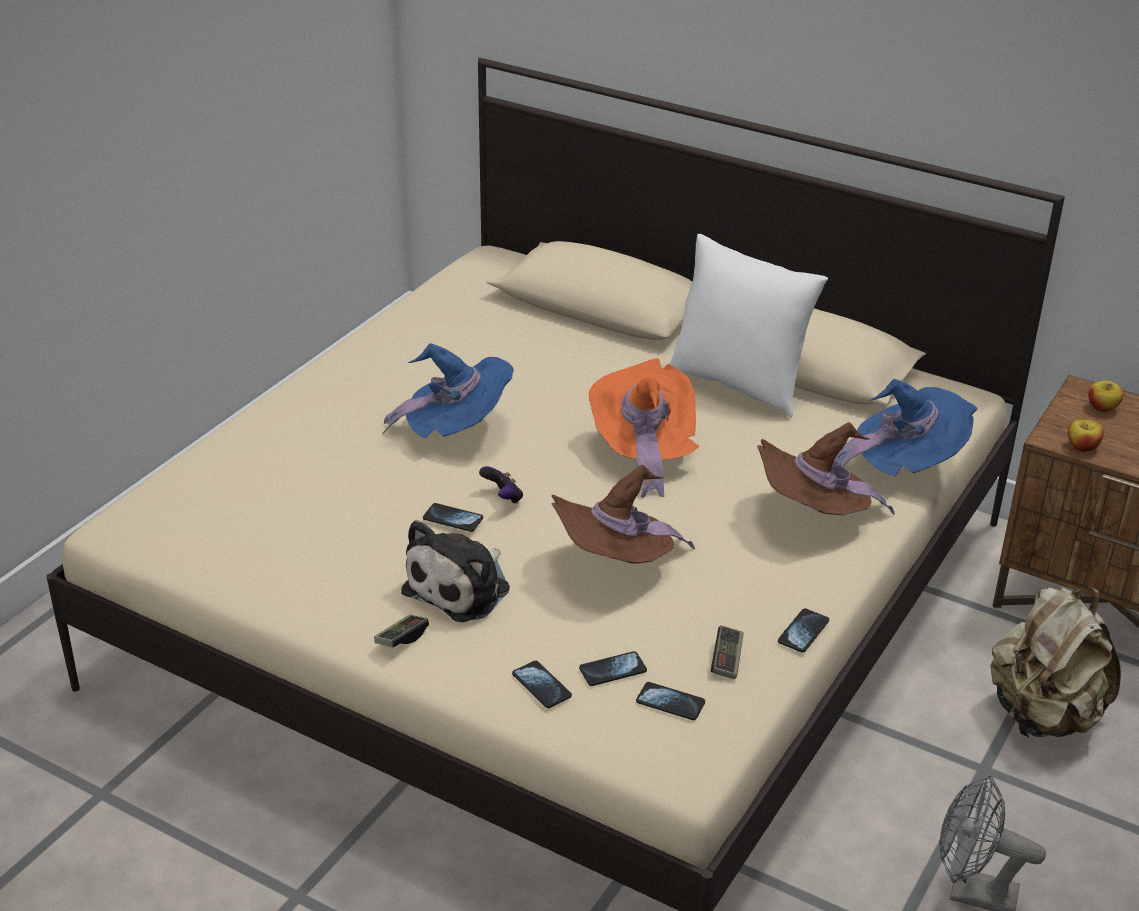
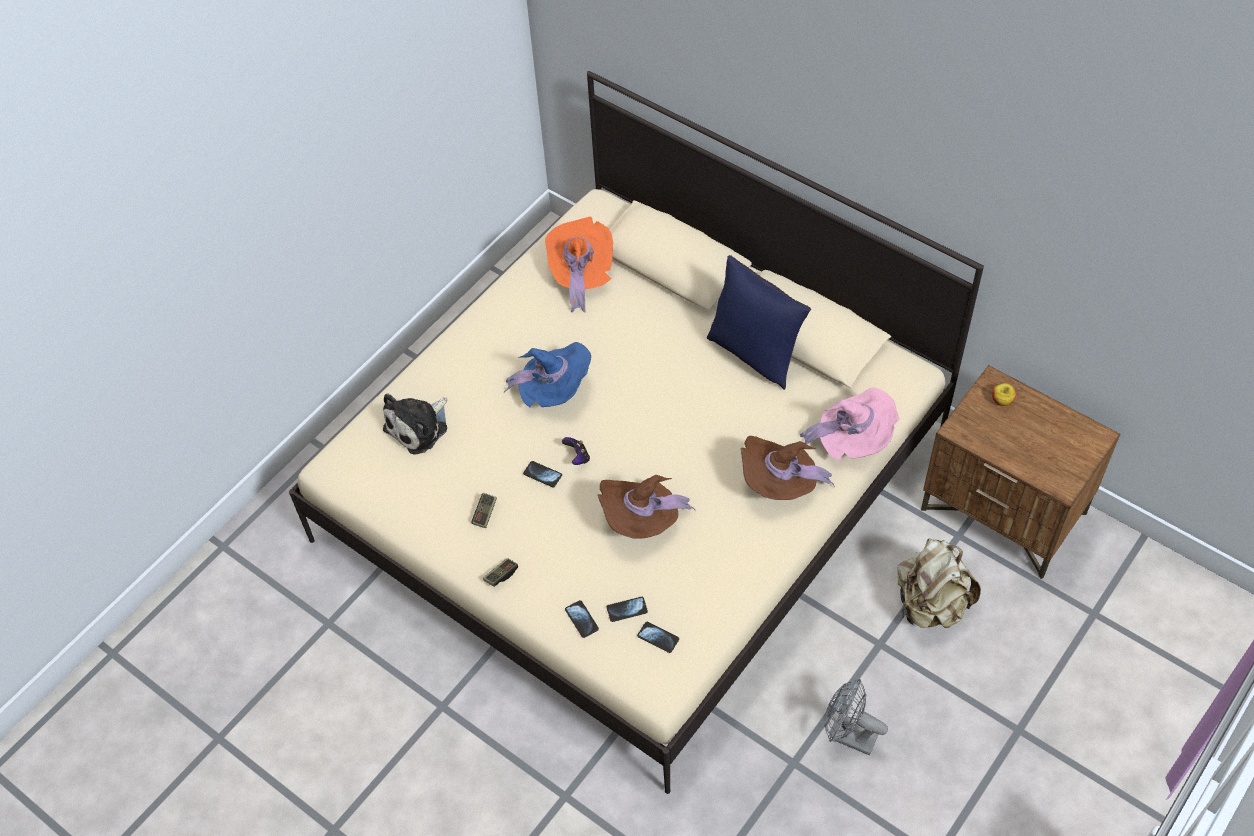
camera: 10 degrees right, 20 degrees up
(461, 588) = (542, 535): plush toy -> plush toy (419, 427)
(643, 453) = (677, 419): orange hat -> orange hat (580, 275)
(726, 660) = (699, 606): game controller -> game controller (485, 513)
(738, 384) = (754, 353): white pillow -> blue pillow
(803, 632) = (751, 586): phone -> none
(904, 465) = (852, 440): blue hat -> pink hat
(1082, 447) = (975, 439): apple -> none

